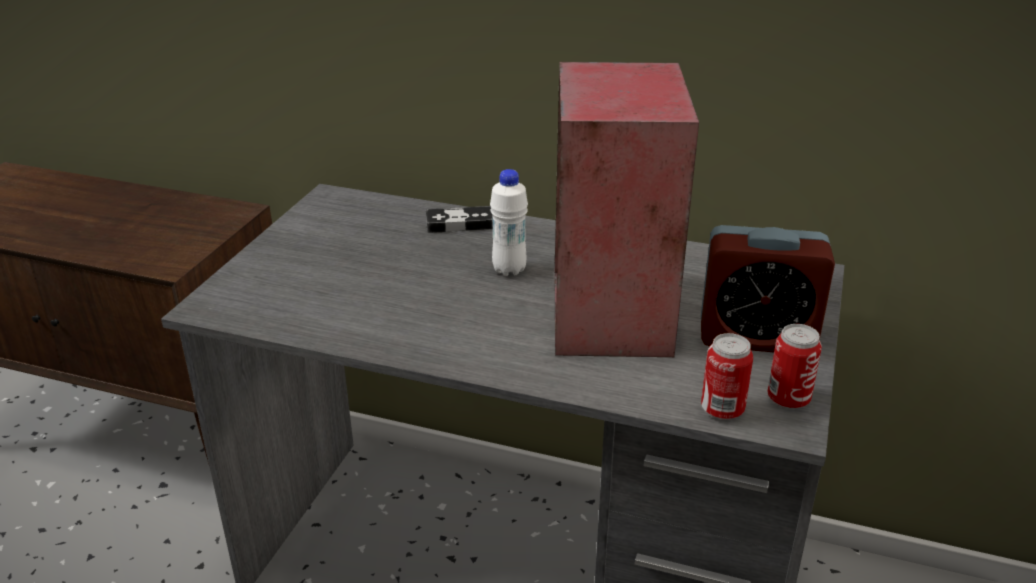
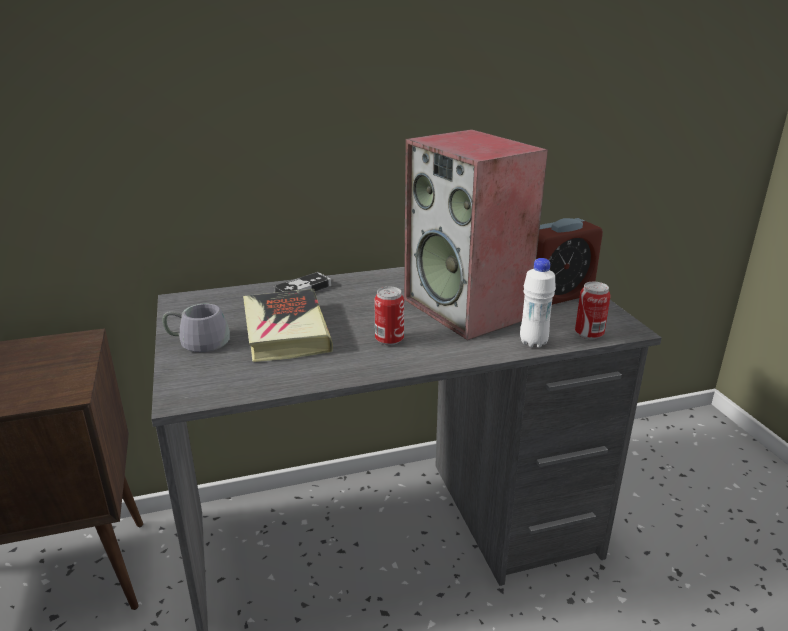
camera: 35 degrees left, 5 degrees down
(293, 249) = (199, 339): none -> grey mug
(379, 270) = (285, 331): none -> book
(509, 270) = (372, 305): white bottle -> white bottle (533, 342)
(788, 399) = (610, 318): can -> can (389, 340)

